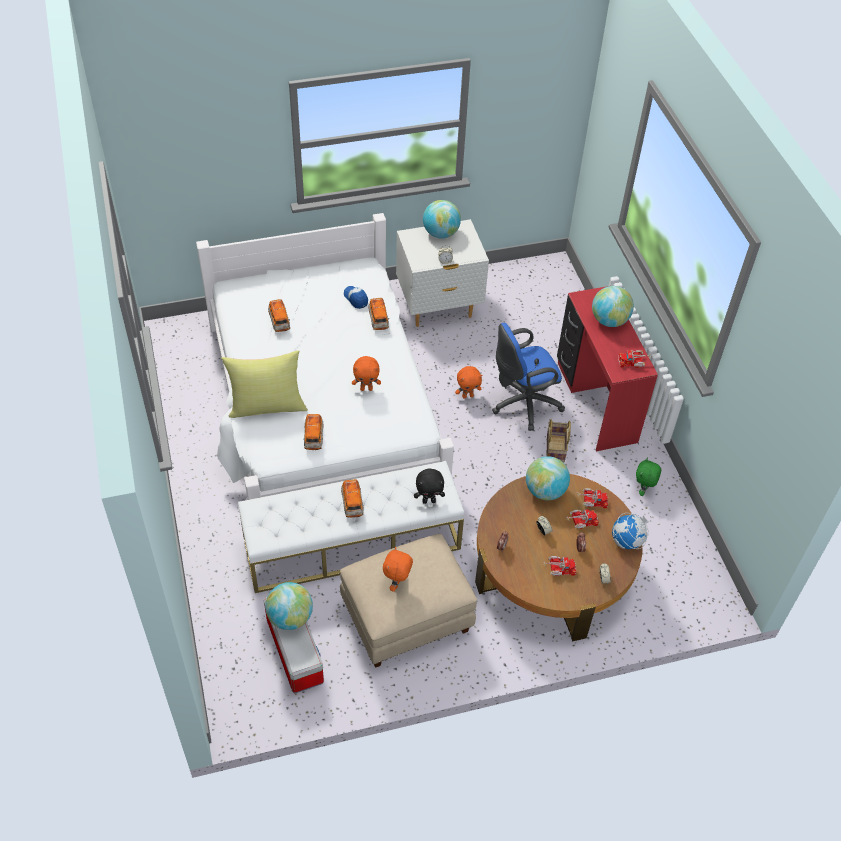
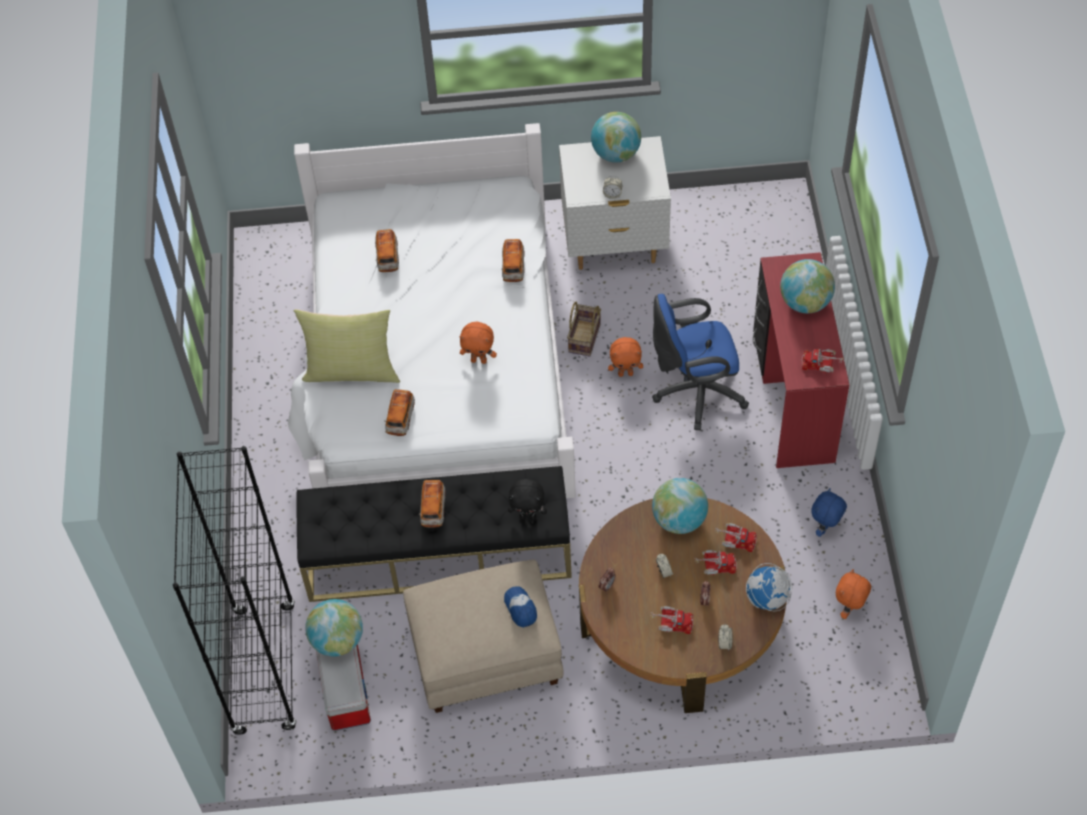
camera: 15 degrees right, 5 degrees up
(227, 651) = (264, 669): none -> black bookcase
(352, 543) = (438, 554): white bench -> black bench
(356, 299) = (491, 234): cap -> cap (521, 608)
(397, 583) = (465, 617): orange plush toy -> orange plush toy (849, 609)
(556, 449) = (724, 459): basket -> basket (585, 339)
(643, 490) = (825, 528): green plush toy -> blue plush toy

